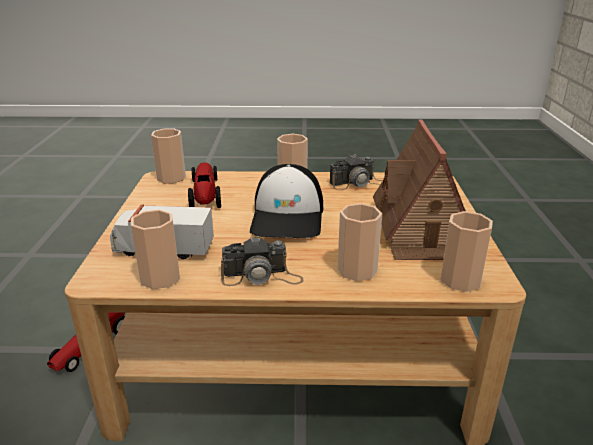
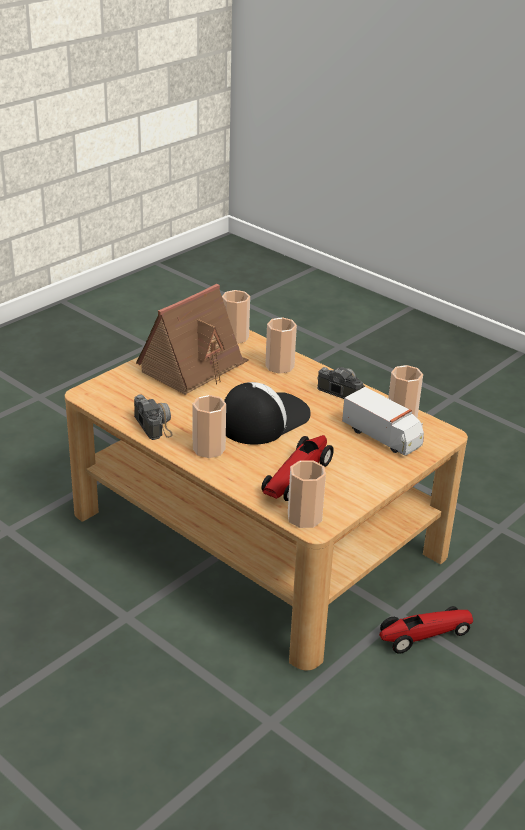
camera: 140 degrees left, 5 degrees up
(359, 183) = (154, 422): camera -> camera turned 45 degrees clockwise

